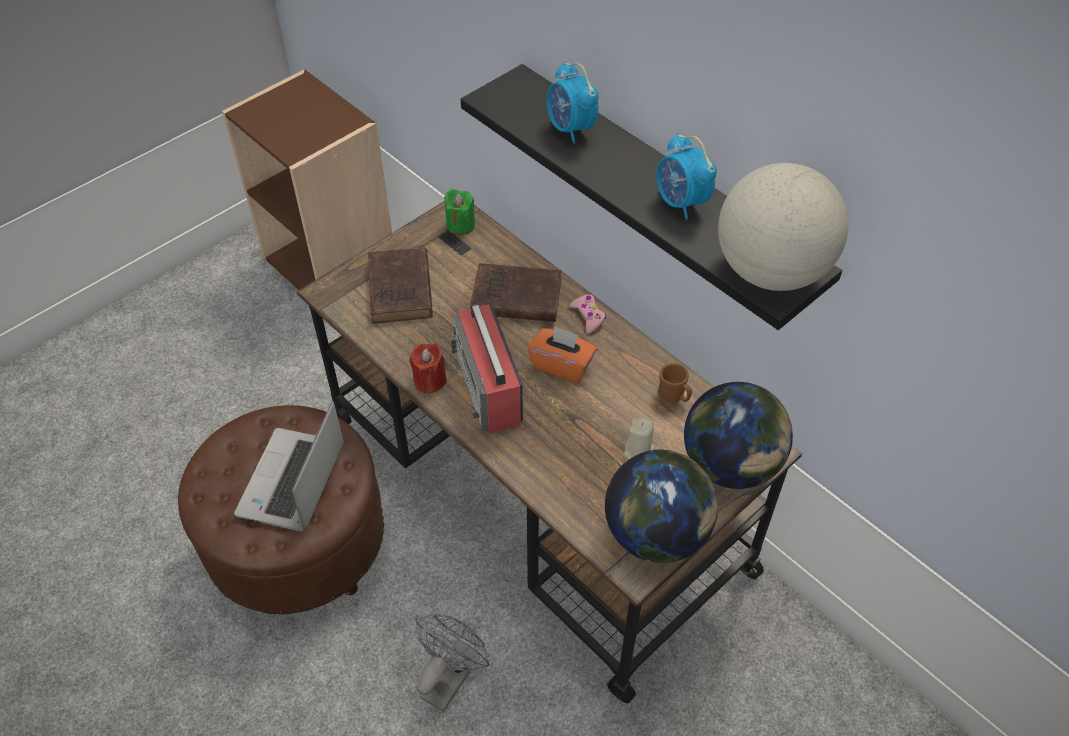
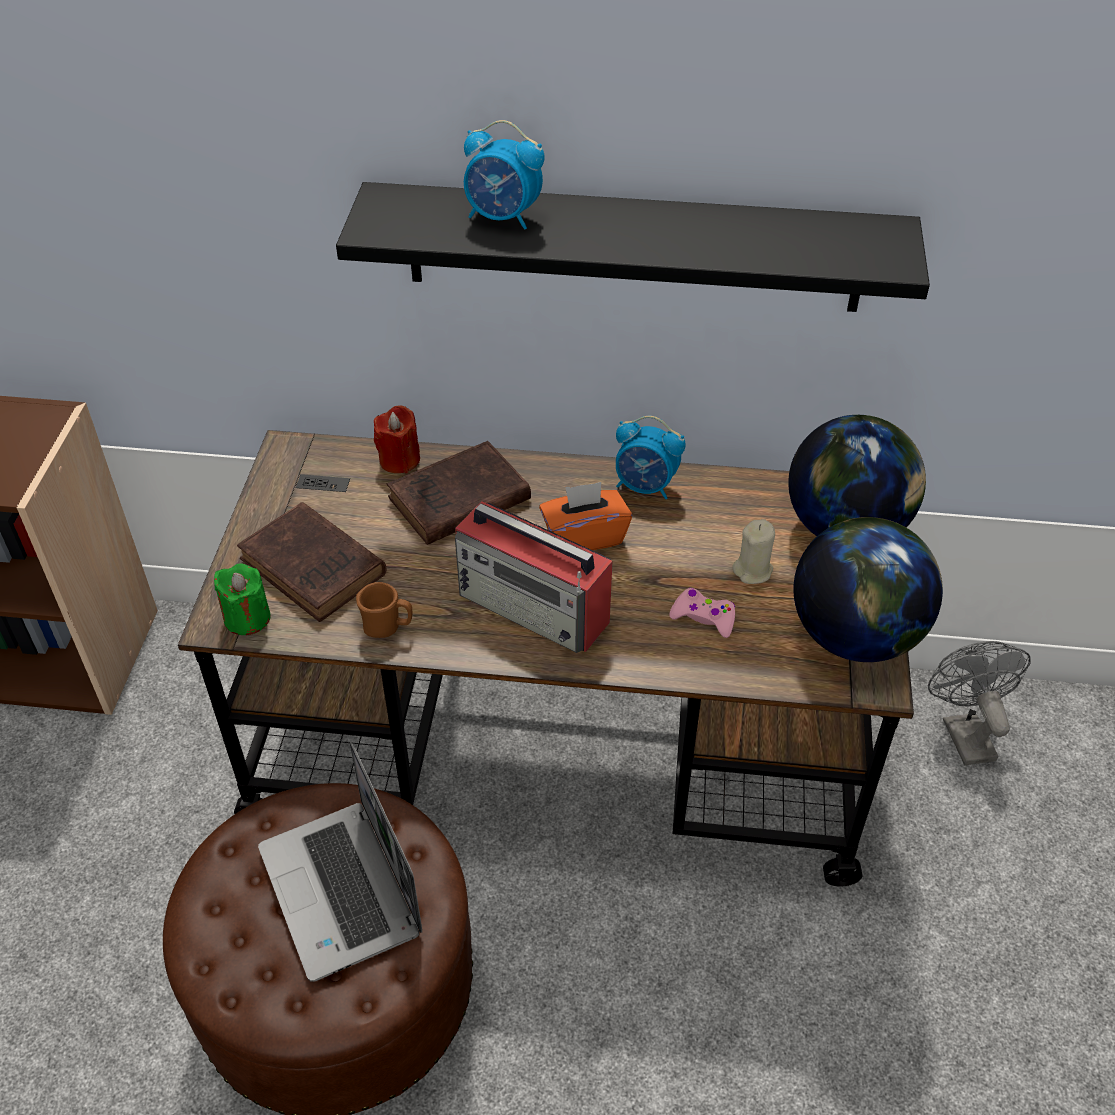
camera: 40 degrees left, 5 degrees down
(430, 380) = (458, 640): red candle -> red candle (399, 460)
(449, 677) = (660, 1002): grey fan -> grey fan (963, 732)
(460, 225) = (310, 461): green candle -> green candle (247, 618)
(588, 316) = (557, 474): pink game controller -> pink game controller (703, 617)
(674, 396) = (725, 499): brown mug -> brown mug (387, 627)
(681, 202) = (705, 231): alarm clock -> alarm clock (645, 486)
(771, 271) = (865, 248): globe -> none

